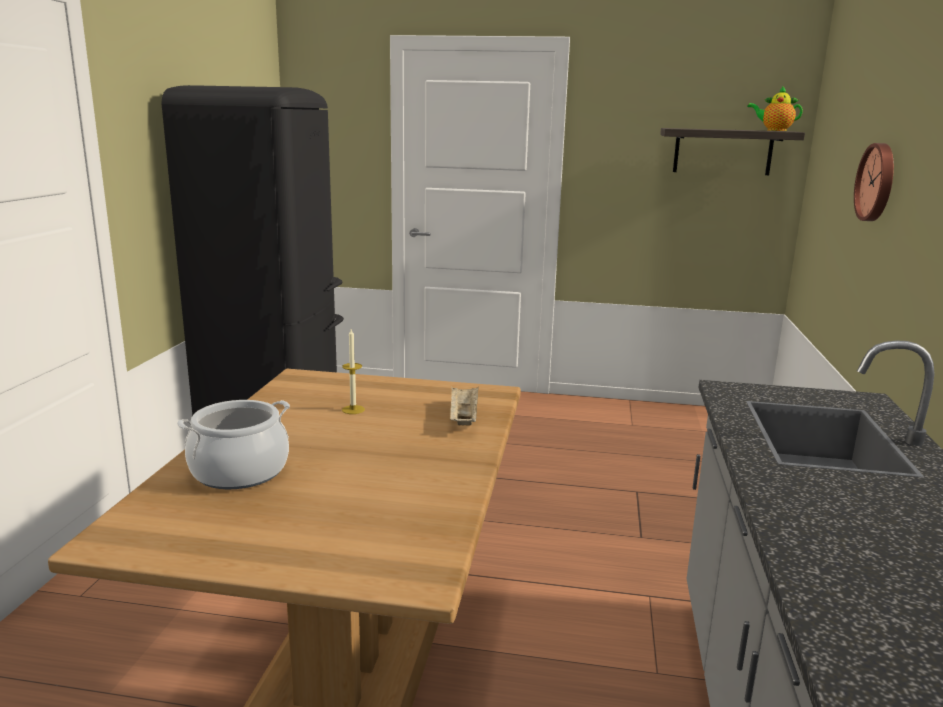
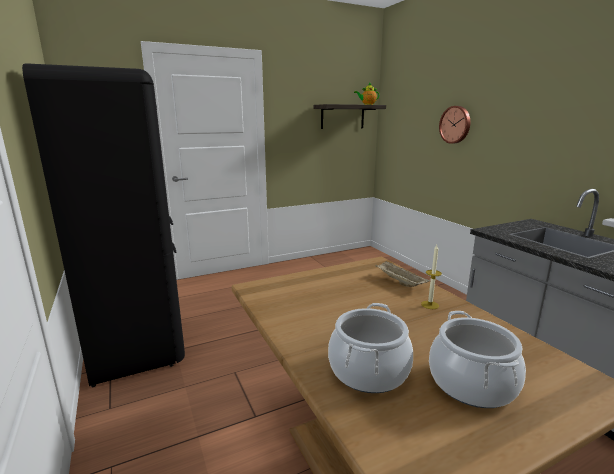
camera: 35 degrees left, 0 degrees up
(300, 516) = (471, 383): none -> cooking pot
(353, 409) = (335, 298): candle -> candle (430, 305)

